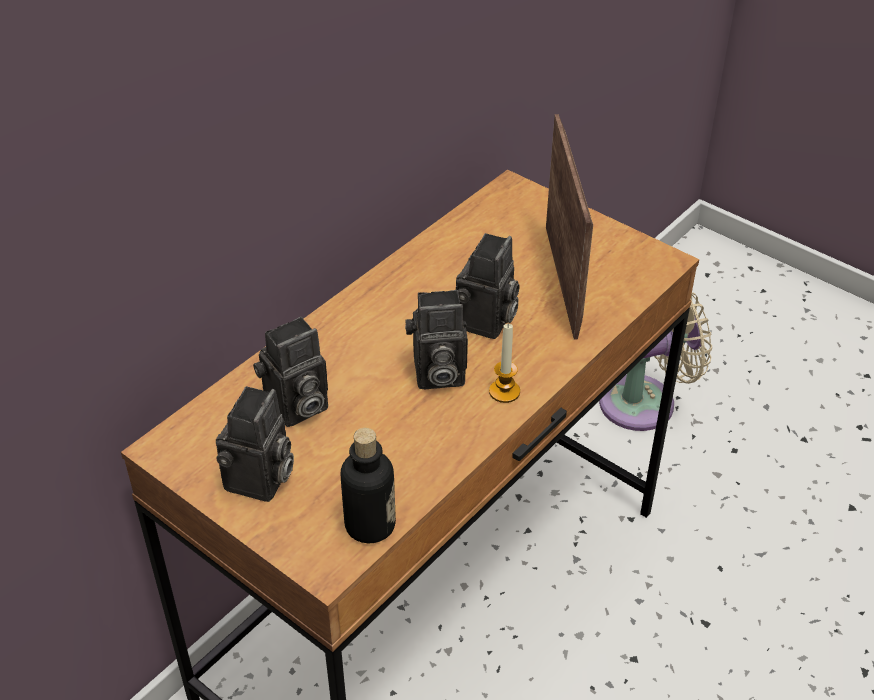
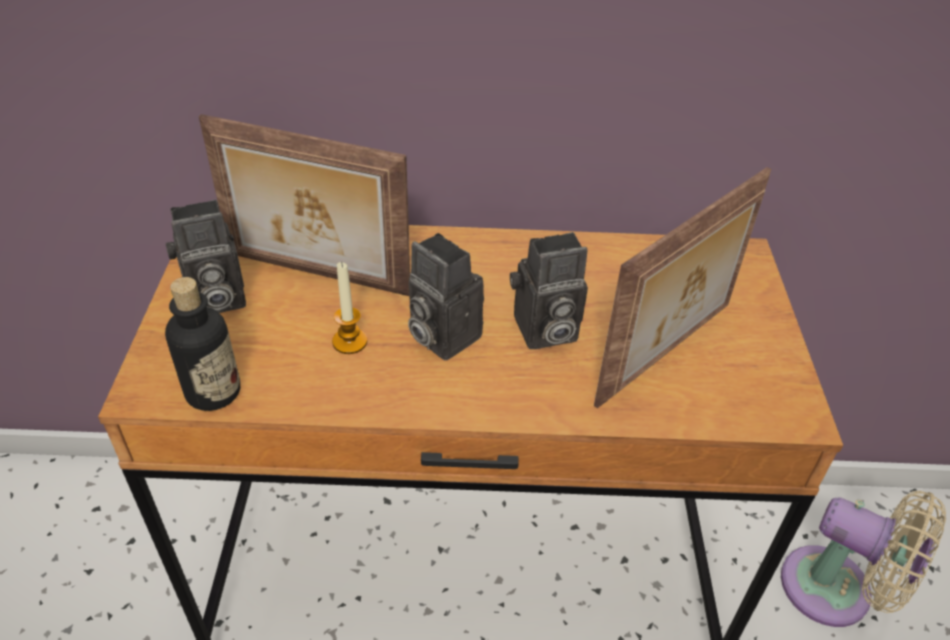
camera: 50 degrees right, 0 degrees up
(295, 408) = (316, 275): camera -> picture frame
(504, 392) = (465, 393): candle -> candle (350, 342)

